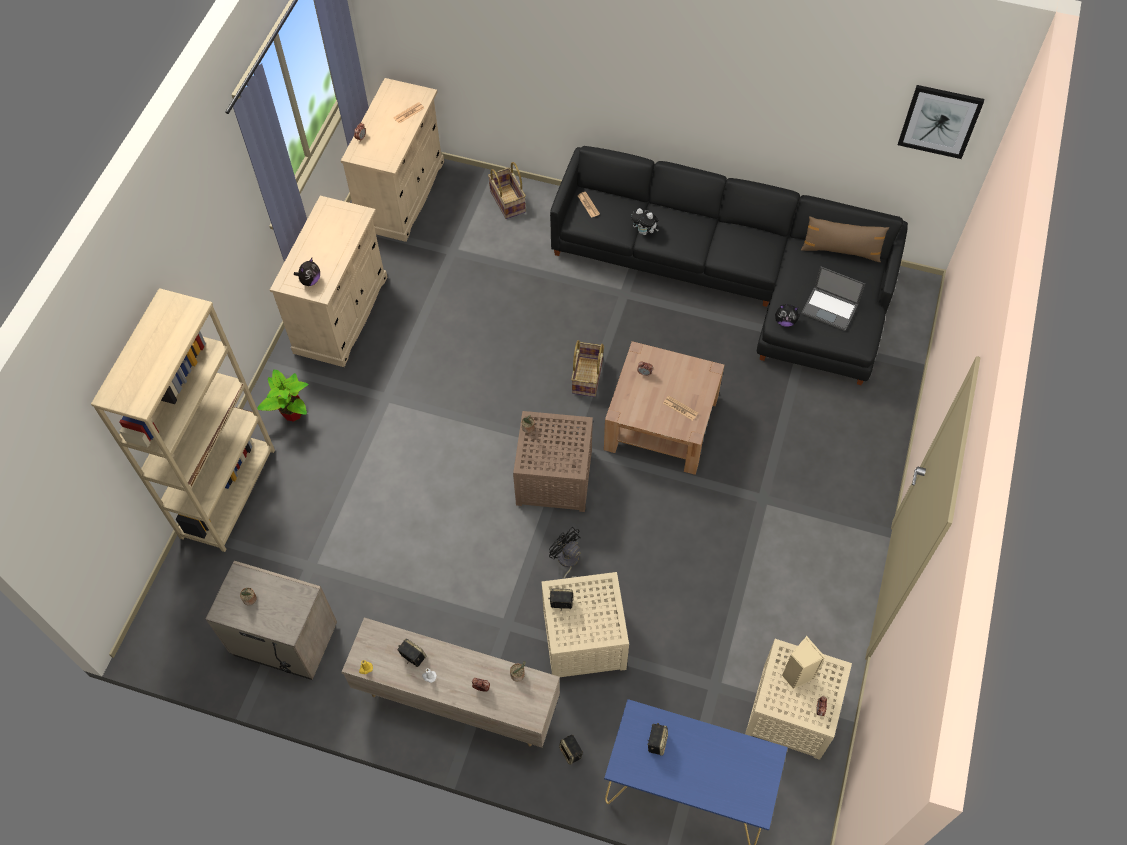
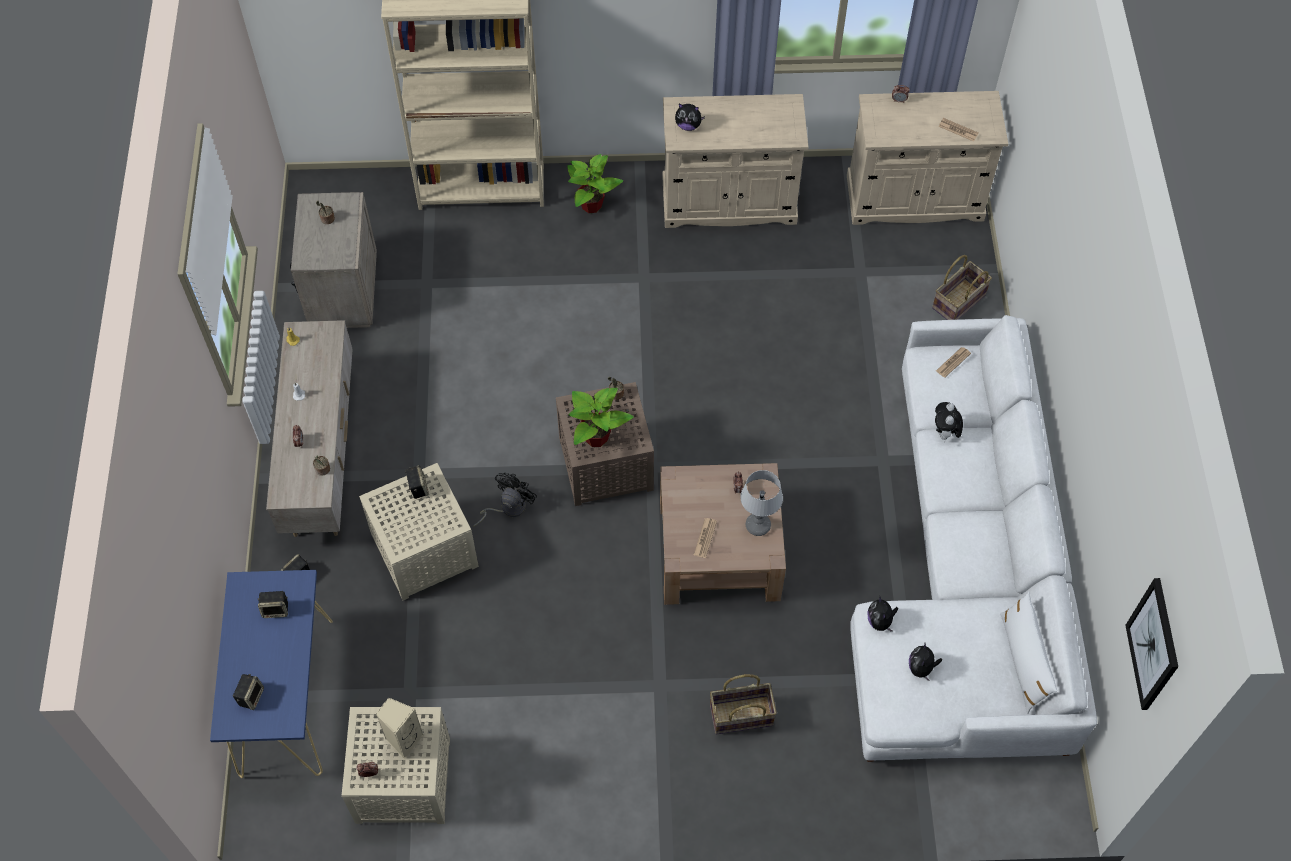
camera: 70 degrees right, 0 degrees up
(412, 656) = (315, 374): speaker -> speaker (251, 696)
(563, 453) = (596, 437): none -> potted plant
(588, 377) = (749, 458): basket -> basket (741, 716)
(682, 370) = (758, 525): none -> table lamp
(736, 278) = (965, 576): black sofa -> white sofa
(830, 309) = (921, 668): laptop -> plush toy
(841, 250) = (1023, 661): brown pillow -> white pillow

